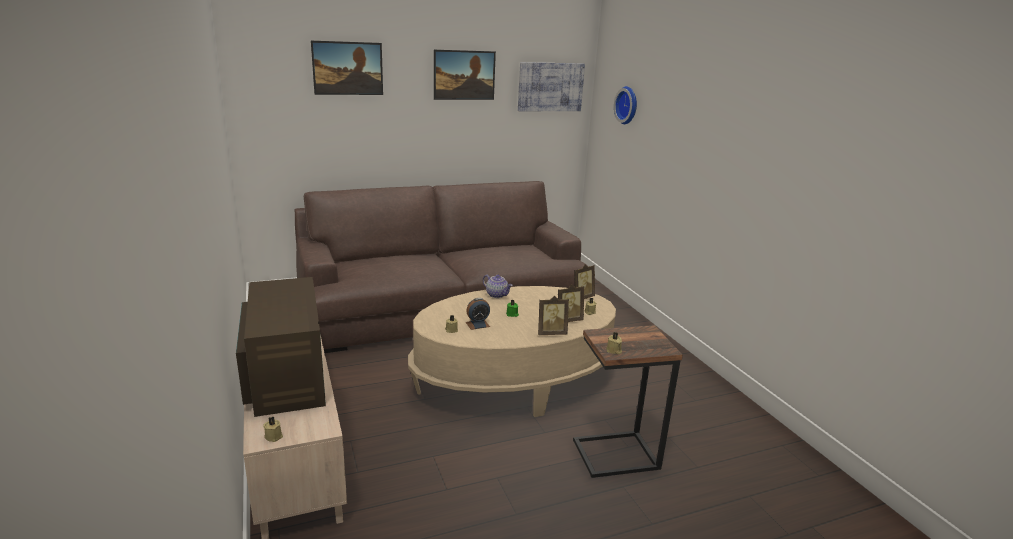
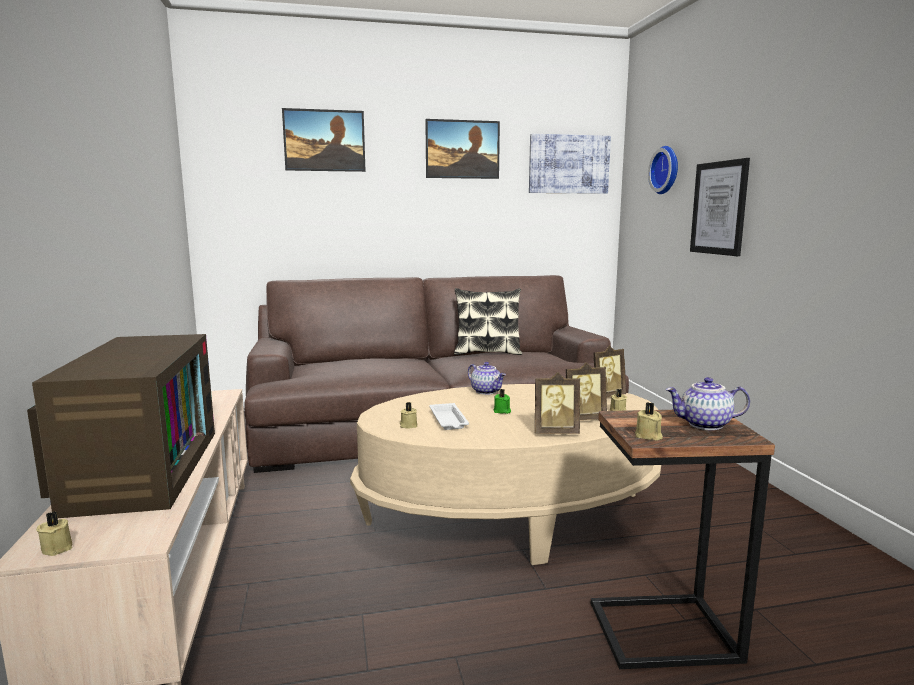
camera: 10 degrees right, 10 degrees down
(477, 324) = (448, 420): alarm clock -> white tray
(487, 249) = (487, 352): none -> pillow
(645, 340) = (705, 425): none -> teapot
(664, 148) = (719, 208): none -> picture

